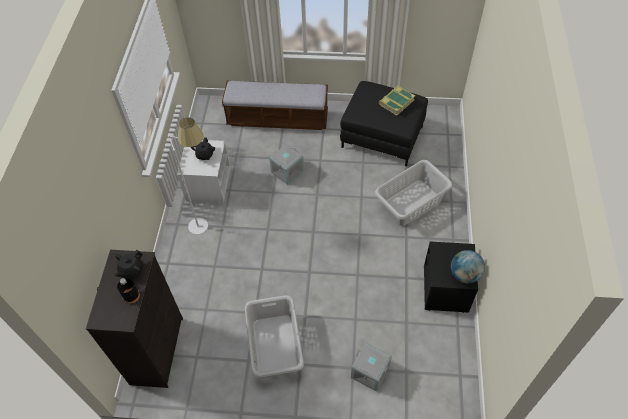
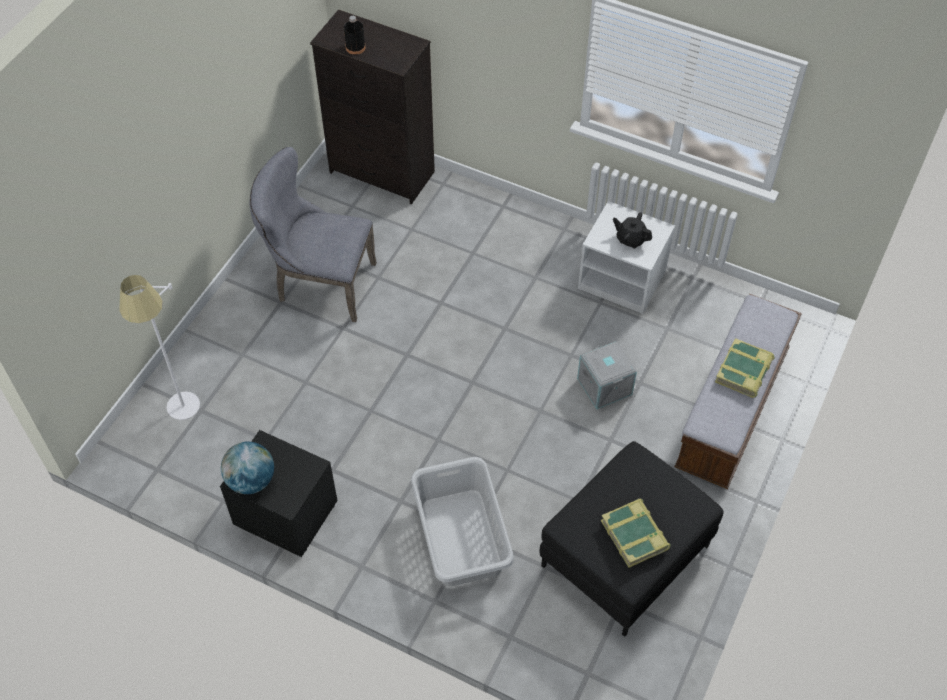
camera: 110 degrees right, 0 degrees up
(131, 270) = (389, 53): black teapot -> none
(205, 221) = (555, 261): white floor lamp -> white floor lamp (186, 418)
(274, 346) = (320, 283): grey laundry basket -> grey chair
(277, 90) = (744, 372): none -> book
(369, 372) = (225, 369): grey storage box -> none

